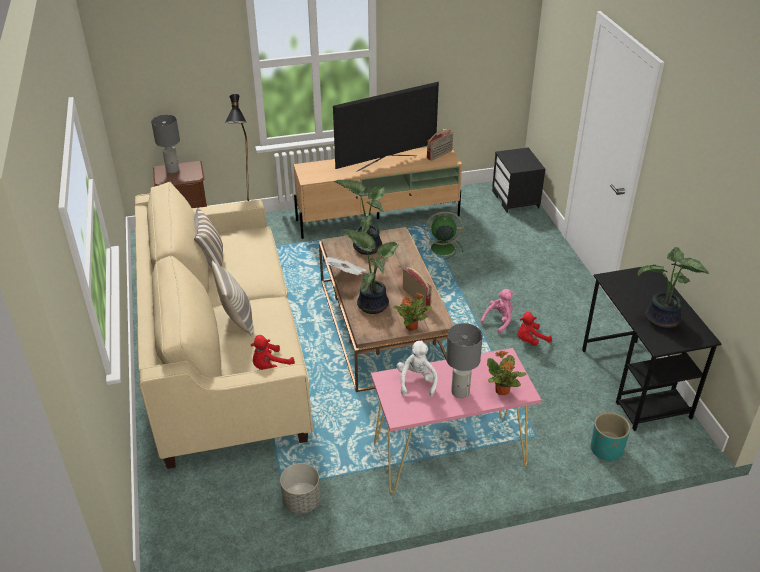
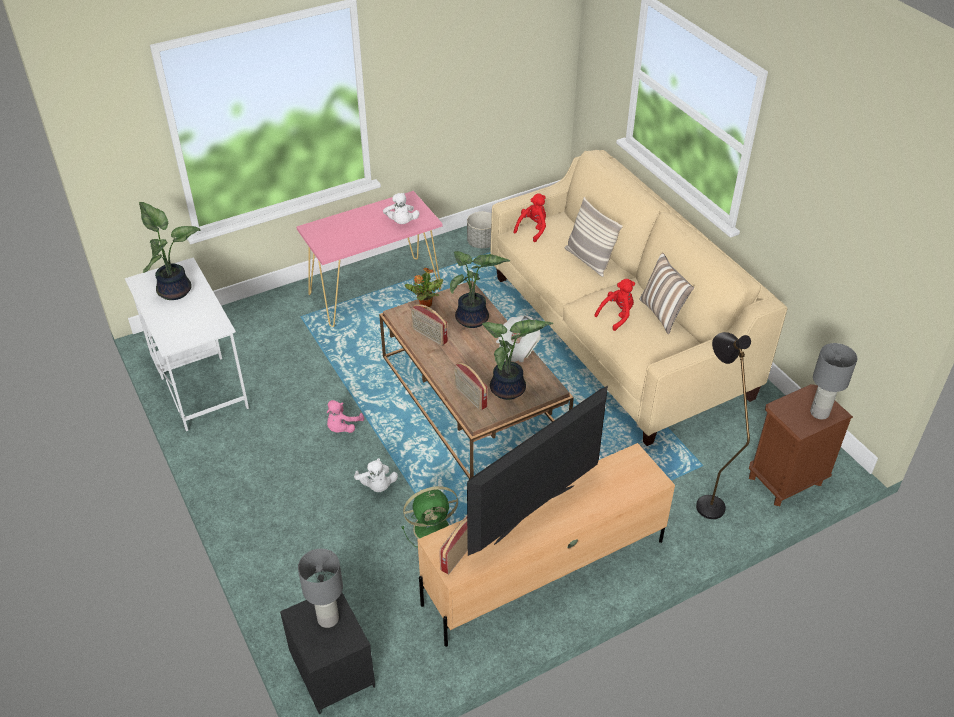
camera: 165 degrees right, 5 degrees up
(399, 247) = (470, 397): none -> radio
(461, 392) = (363, 221): grey table lamp -> grey table lamp (327, 619)
(476, 277) = (377, 486): none -> white plush toy
(502, 391) = (329, 226): potted plant -> none
(530, 340) = (306, 409): red plush toy -> red plush toy (617, 315)
(606, 449) = (238, 317): turquoise planter -> none
(635, 384) = (198, 381): black desk -> white desk

